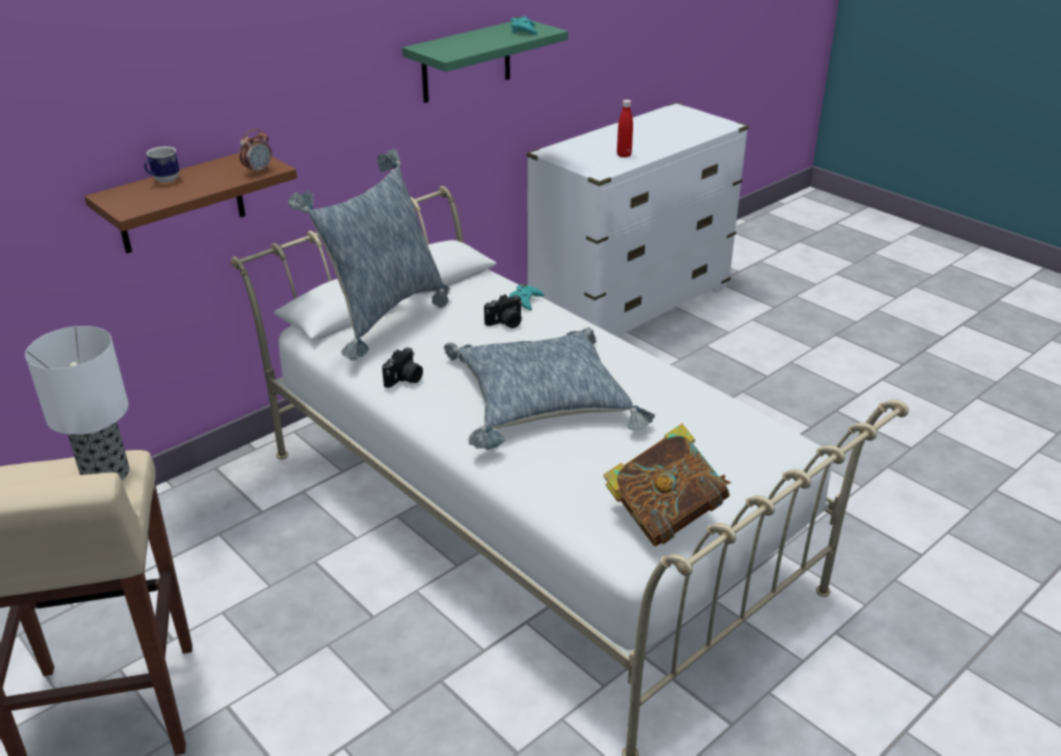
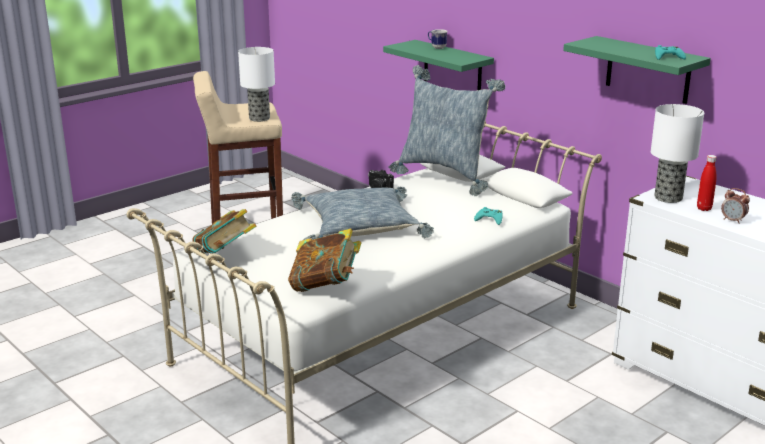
camera: 90 degrees right, 10 degrees down
(180, 202) = (452, 68): brown shelf -> green shelf
(258, 171) = (454, 59): alarm clock -> alarm clock (733, 220)
(506, 323) = (453, 213): camera -> none
(596, 165) = (668, 197): none -> table lamp
(745, 418) = (325, 286): none -> book

